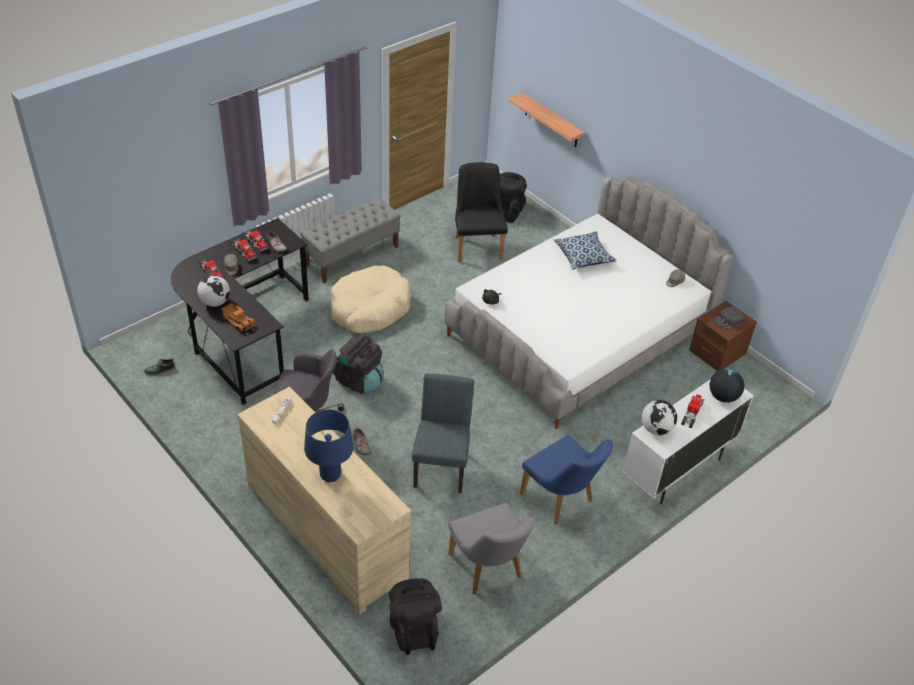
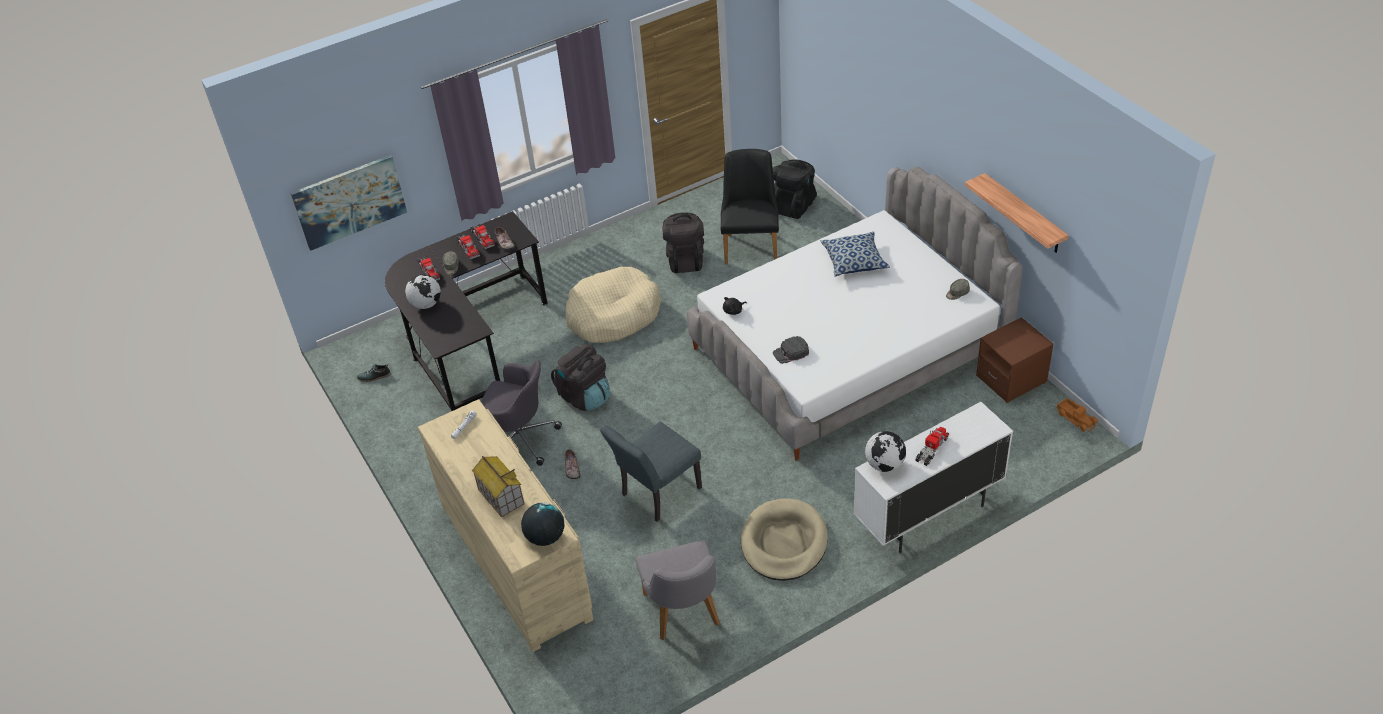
camera: 15 degrees right, 0 degrees up
(138, 209) = (349, 201): none -> picture
(238, 320) = (446, 325): toy truck -> toy truck (1076, 418)
(330, 474) = (500, 496): blue table lamp -> toy house
(352, 256) = (605, 255): grey bench -> none
(413, 628) = (587, 672): black backpack -> black backpack (685, 260)
(441, 464) = (656, 494): grey chair -> grey chair turned 150 degrees counterclockwise
(551, 121) = (838, 100): shelf -> shelf (1023, 214)
(561, 501) = (784, 543): blue chair -> beige dog bed
(723, 397) = (974, 431): globe -> globe (545, 537)
(727, 320) = (1017, 341): black cap -> black cap (790, 353)

